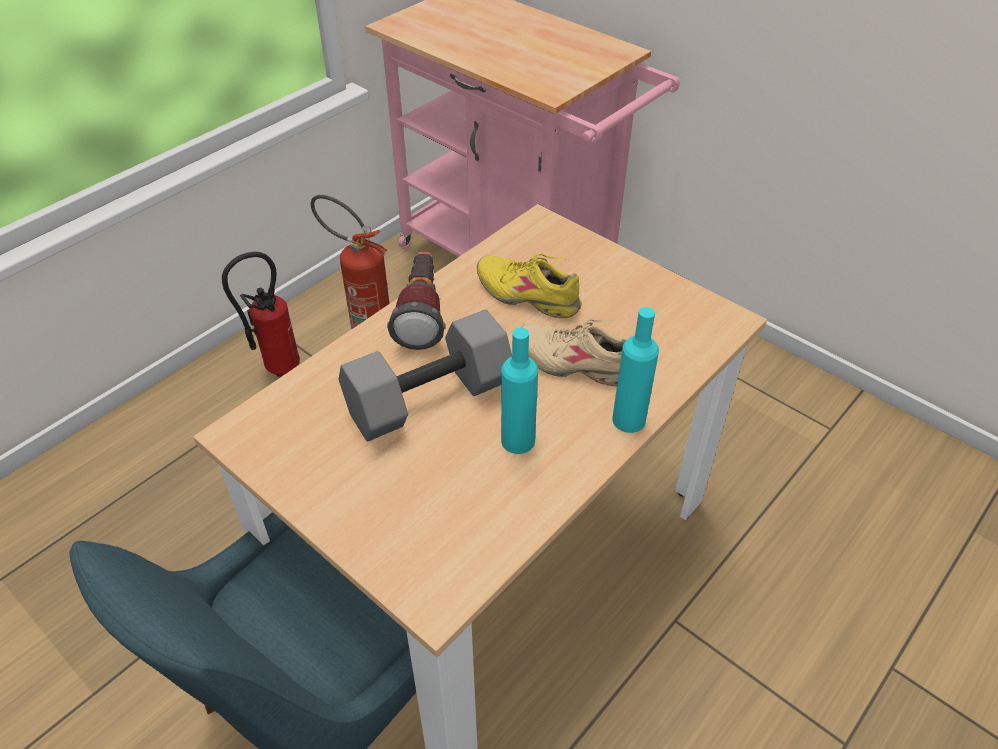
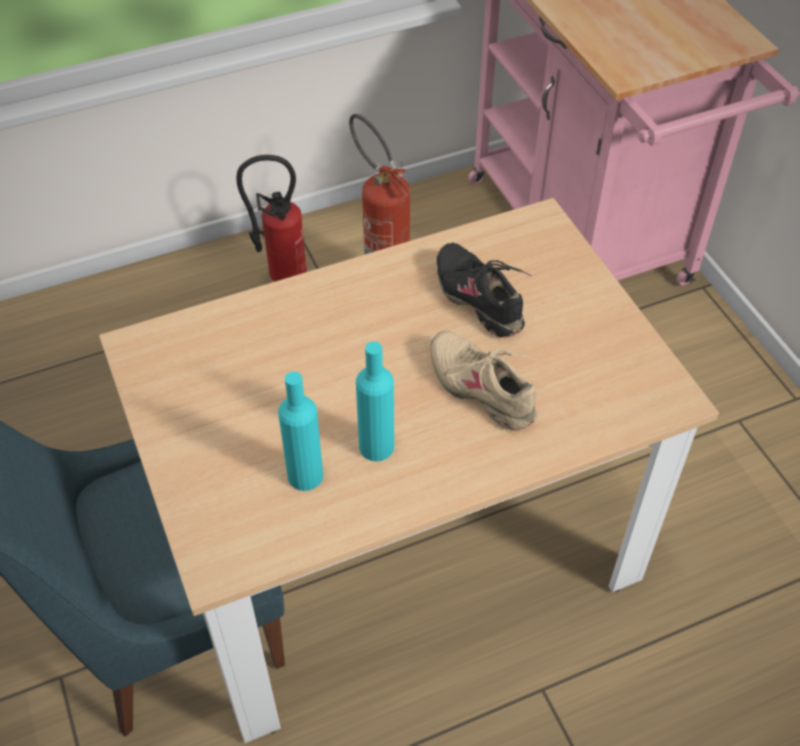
camera: 25 degrees right, 5 degrees up
(422, 313) = (363, 283): flashlight -> none
(429, 401) = (318, 376): grey dumbbell -> none
(528, 295) = (479, 298): yellow shoe -> black shoe
(628, 420) = (496, 467): turquoise bottle -> turquoise bottle (305, 475)

